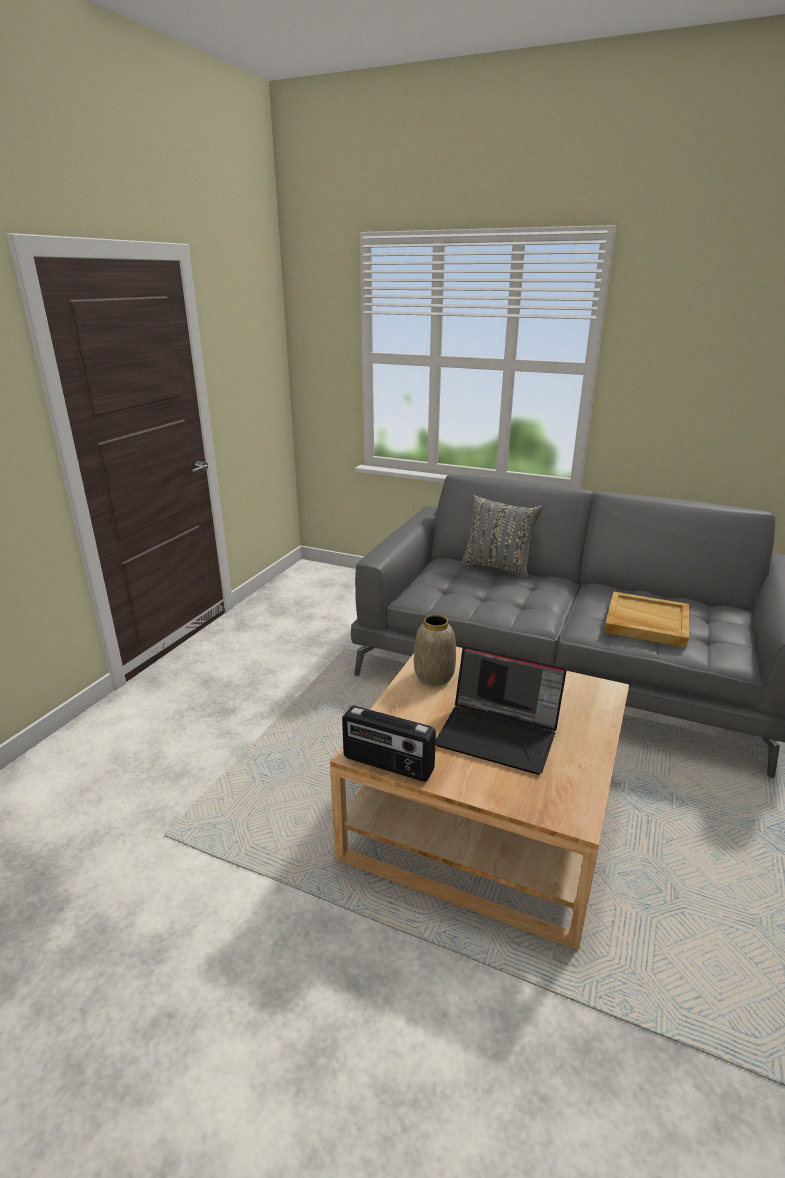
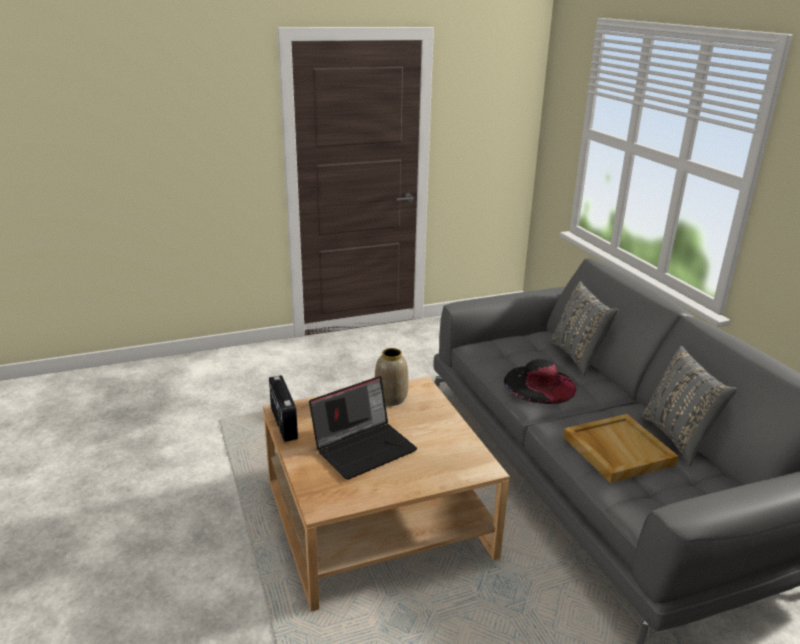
camera: 45 degrees right, 0 degrees up
(499, 735) = (364, 447): laptop -> laptop turned 105 degrees counterclockwise
(516, 601) = (539, 384): none -> black hat
(652, 594) = (678, 437): none -> grey pillow

